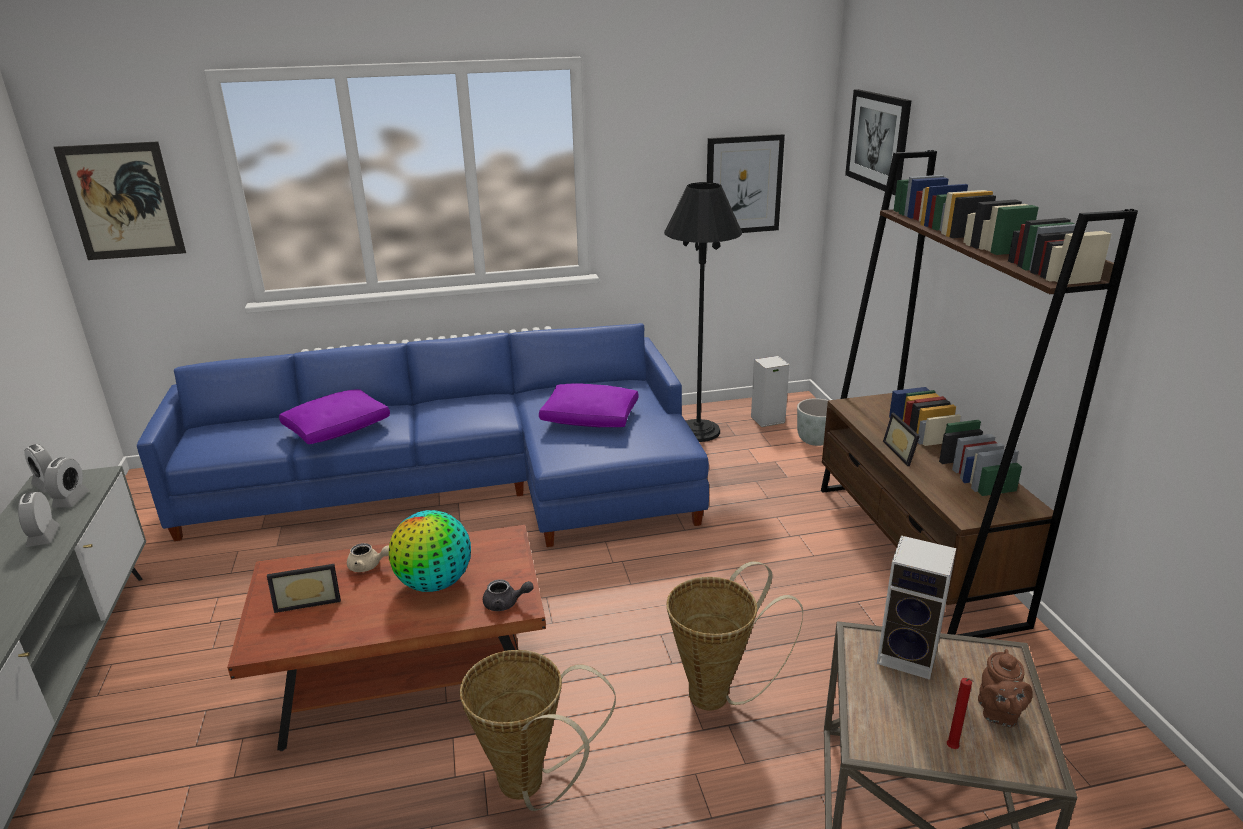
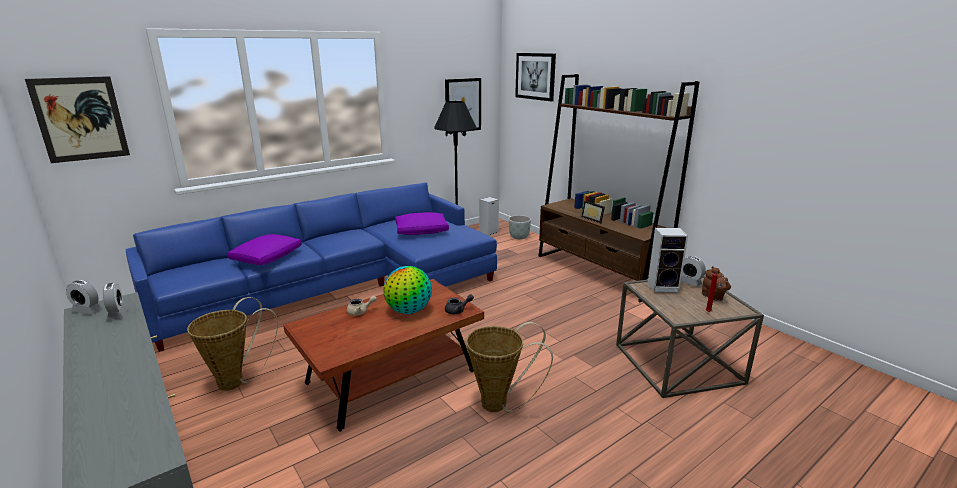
camera: 25 degrees left, 5 degrees down
(43, 537) = (119, 335): alarm clock -> alarm clock (689, 282)
(308, 600) = (339, 333): picture frame -> none
(718, 694) = (559, 344): basket -> basket (237, 381)

